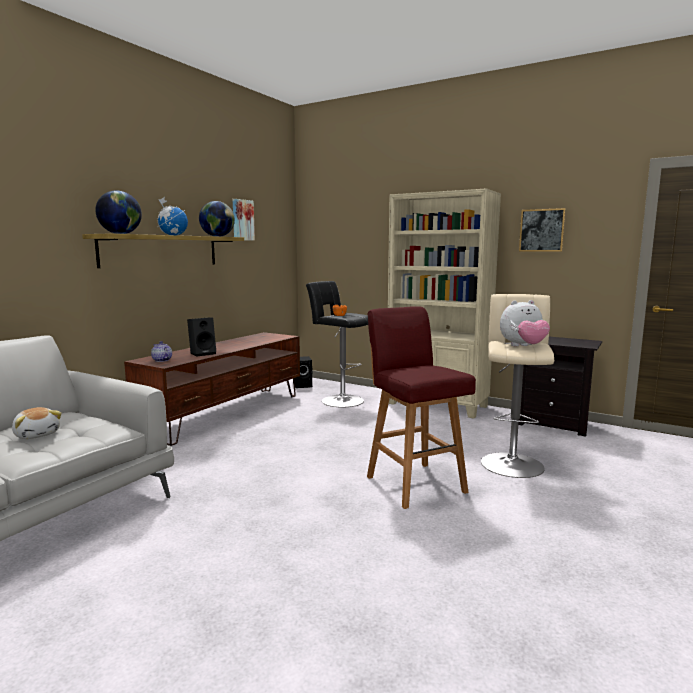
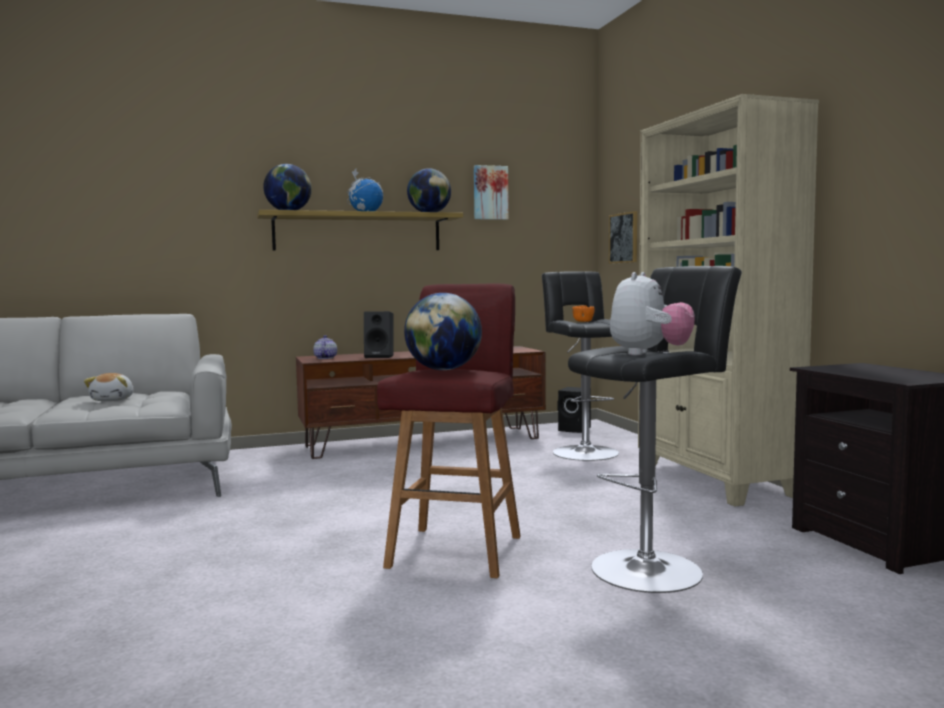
camera: 40 degrees right, 5 degrees down
(426, 369) = (443, 370): none -> globe
(511, 462) = (651, 568): beige stool -> black stool
(523, 346) = (649, 354): plush toy -> plush toy turned 90 degrees counterclockwise
(542, 230) = (884, 157): picture -> picture (624, 238)

